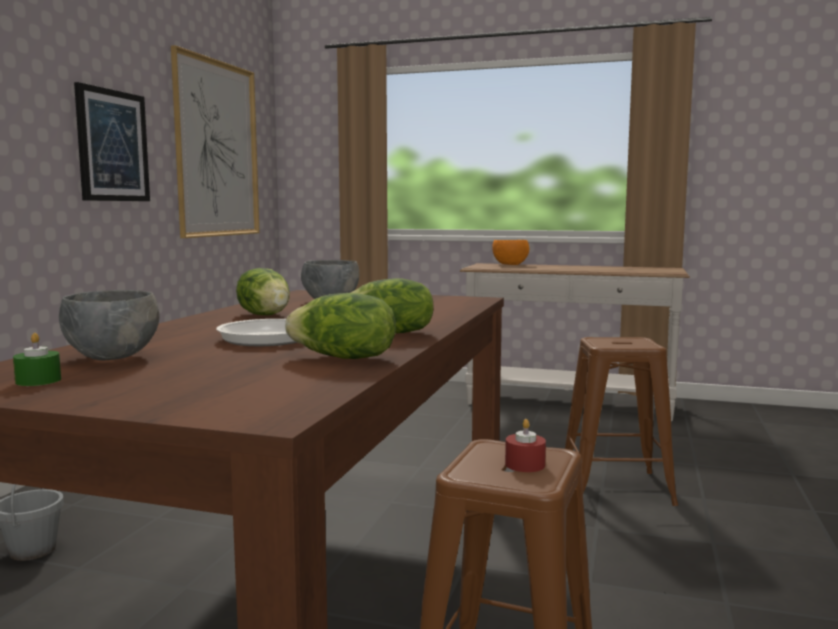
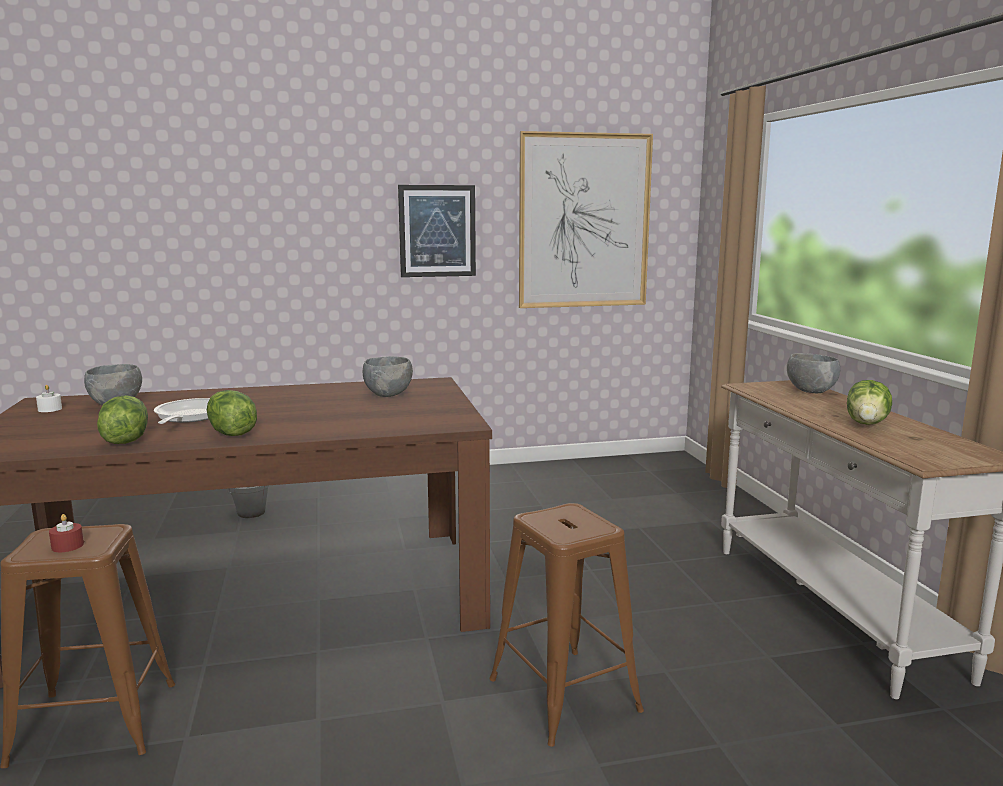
camera: 60 degrees right, 5 degrees up
(38, 381) = (50, 409): green candle -> white candle
(266, 315) = (294, 397): lettuce -> lettuce (867, 423)
(510, 265) = (810, 391): orange bowl -> grey bowl

